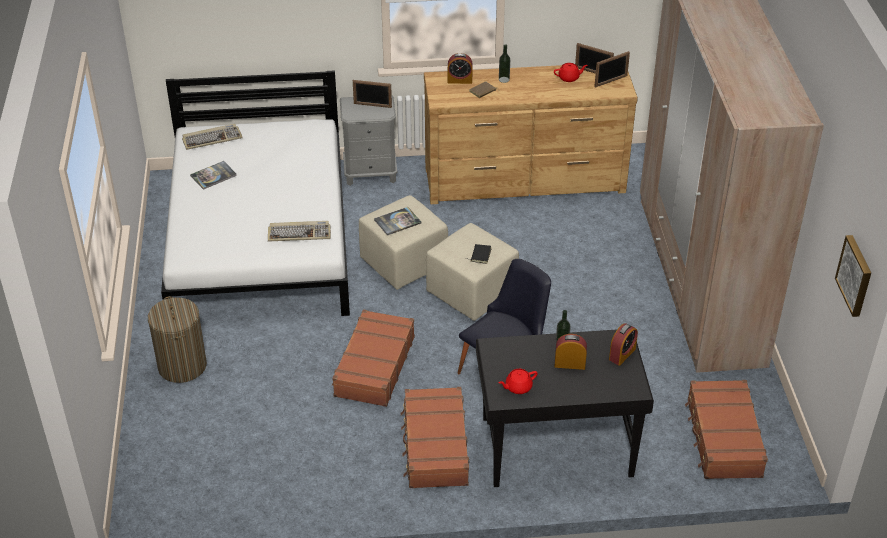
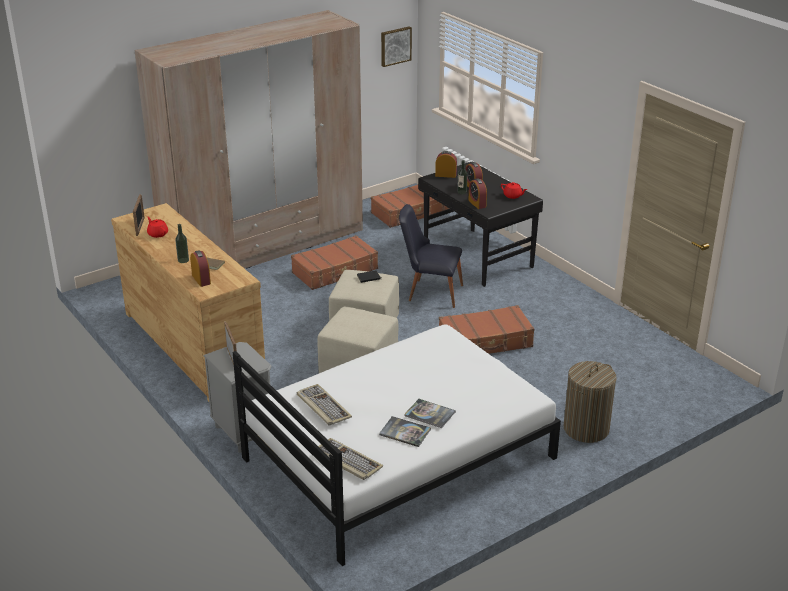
camera: 120 degrees left, 10 degrees down
(299, 233) = (435, 352): keyboard -> keyboard (322, 406)
(397, 221) = (364, 324): book -> book (430, 414)
(435, 446) = (527, 295): brown suitcase -> brown suitcase (335, 271)
(520, 346) = (477, 203): none -> alarm clock
(611, 81) = (150, 216): picture frame -> none

